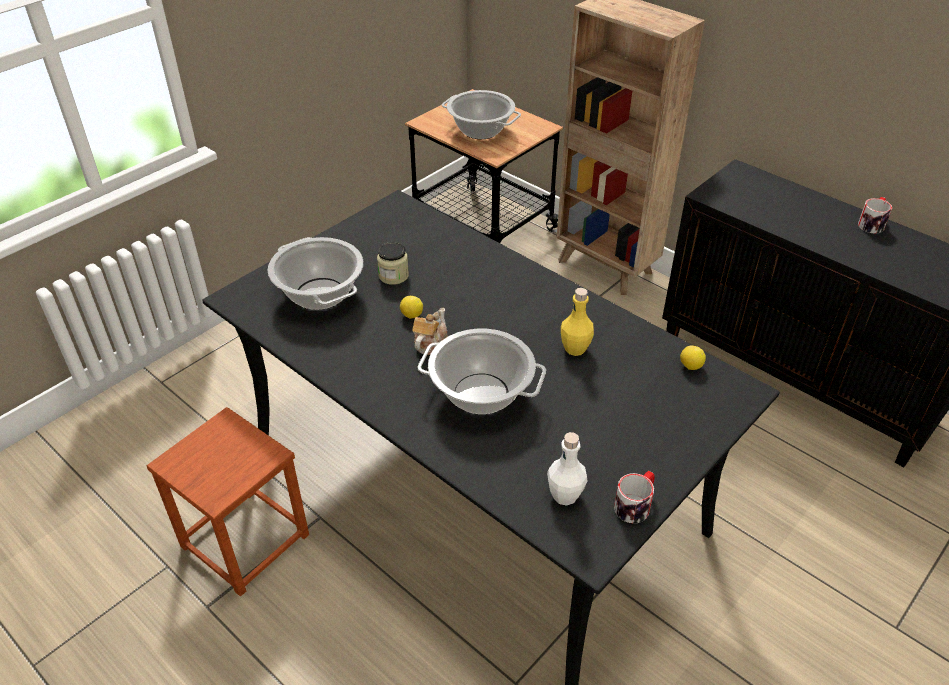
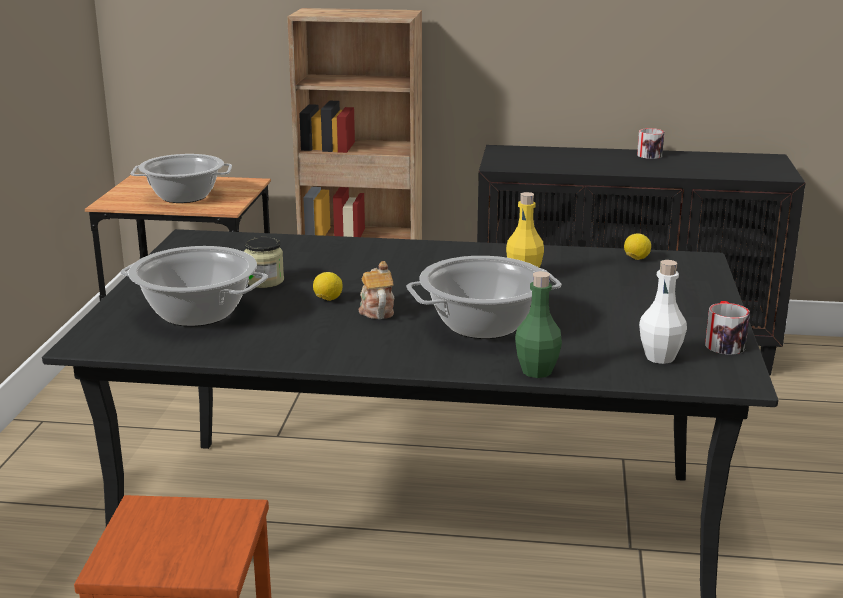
camera: 35 degrees left, 20 degrees down
(460, 464) = (537, 371): none -> green bottle

